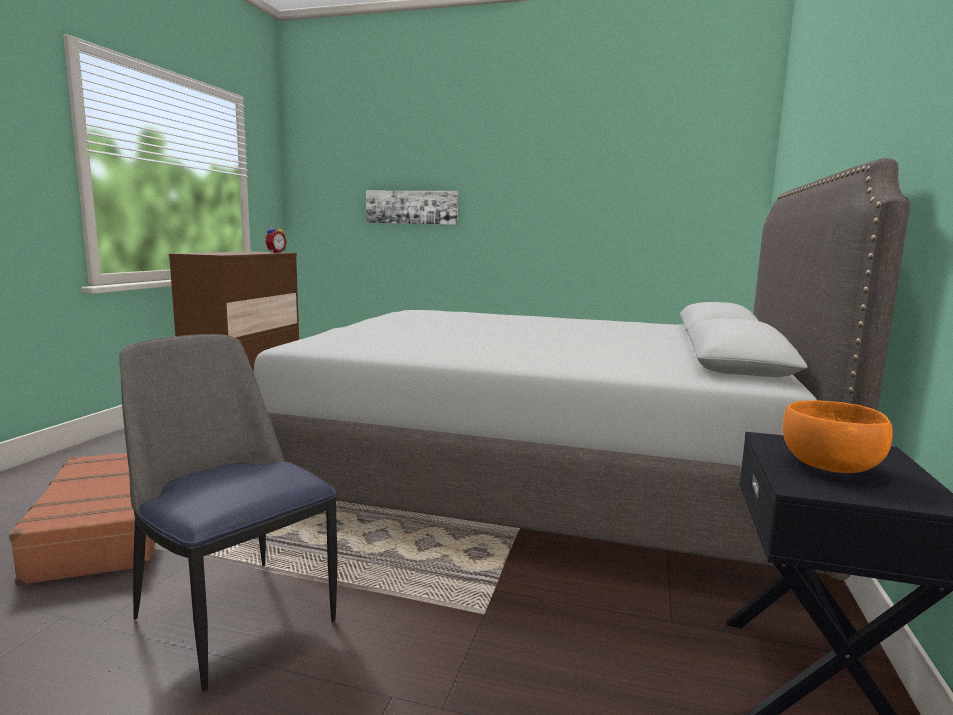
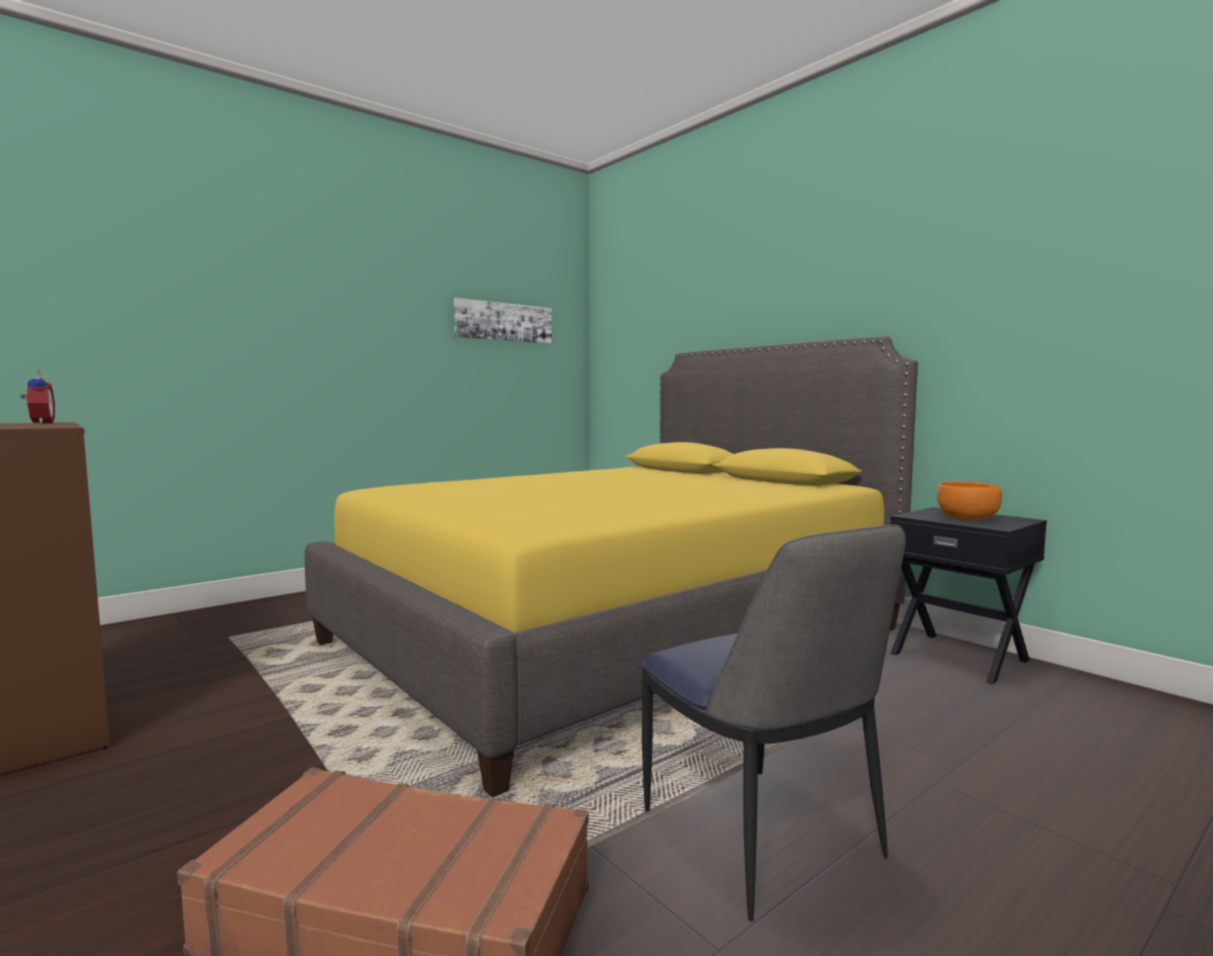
camera: 55 degrees left, 5 degrees down
(234, 615) = (763, 839): chair -> chair turned 105 degrees counterclockwise
(412, 207) = (205, 350): picture -> picture (503, 322)
(536, 478) = (617, 635): grey bed -> yellow bed

